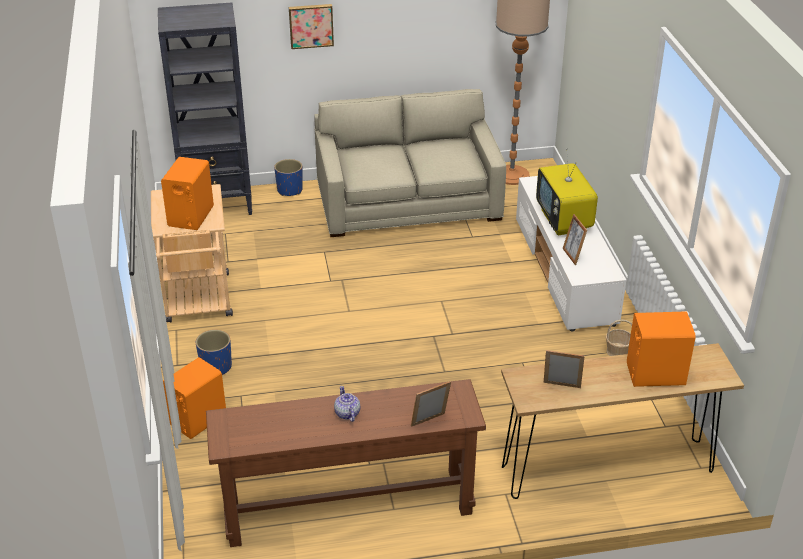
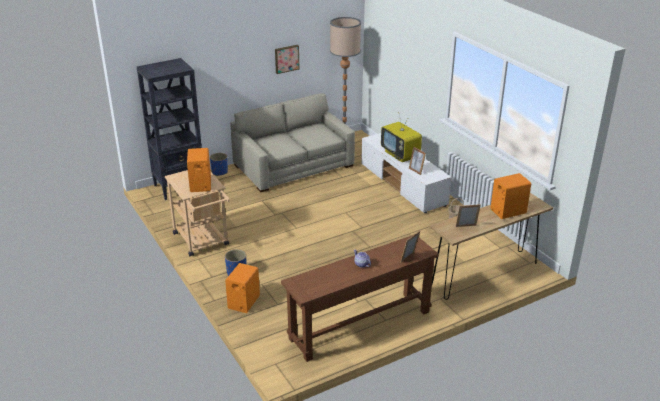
camera: 20 degrees left, 5 degrees down
(311, 25) = (226, 67): picture -> picture (286, 58)

